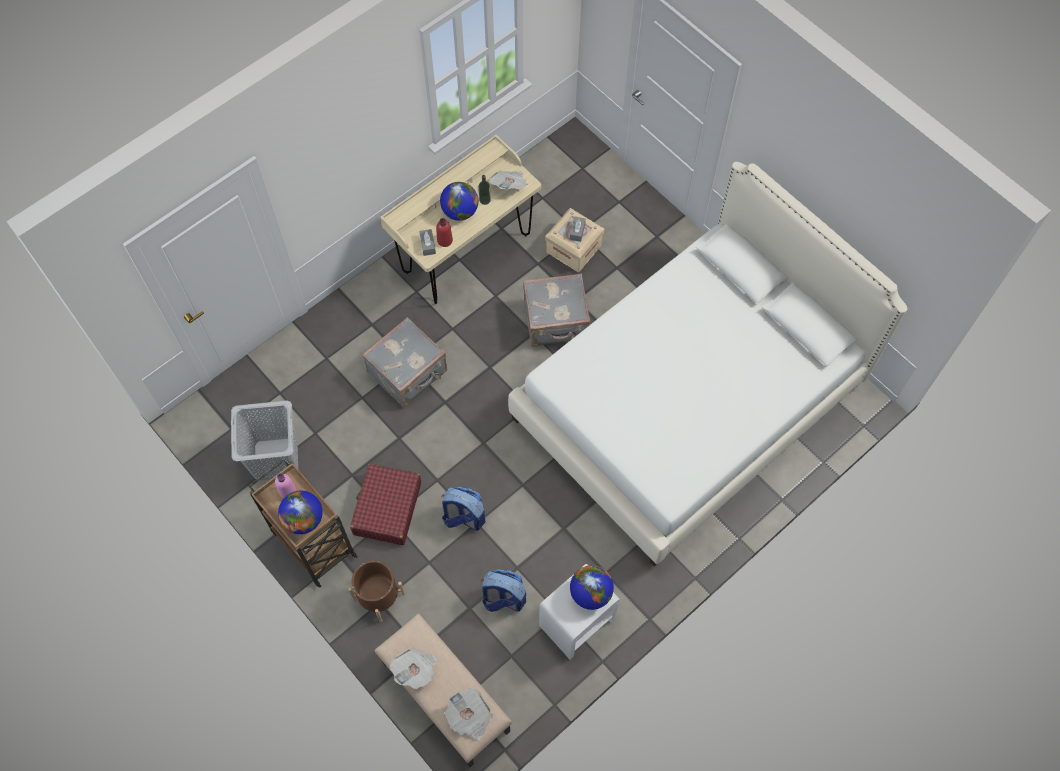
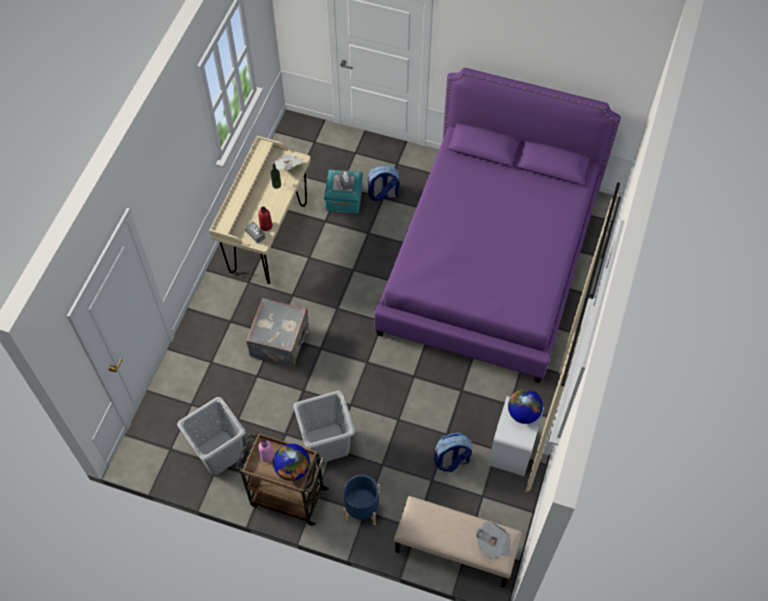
camera: 30 degrees left, 5 degrees down
(379, 596) = (362, 508): brown planter -> blue planter
(387, 509) = (327, 444): red suitcase -> grey laundry basket
(416, 670) = (434, 534): newspaper -> none
(460, 211) = (264, 201): globe -> none
(463, 517) = (387, 420): backpack -> backpack (383, 195)
(556, 322) = (364, 254): grey suitcase -> none
(573, 248) = (344, 199): beige storage box -> turquoise storage box
(688, 401) = (490, 262): white bed -> purple bed

